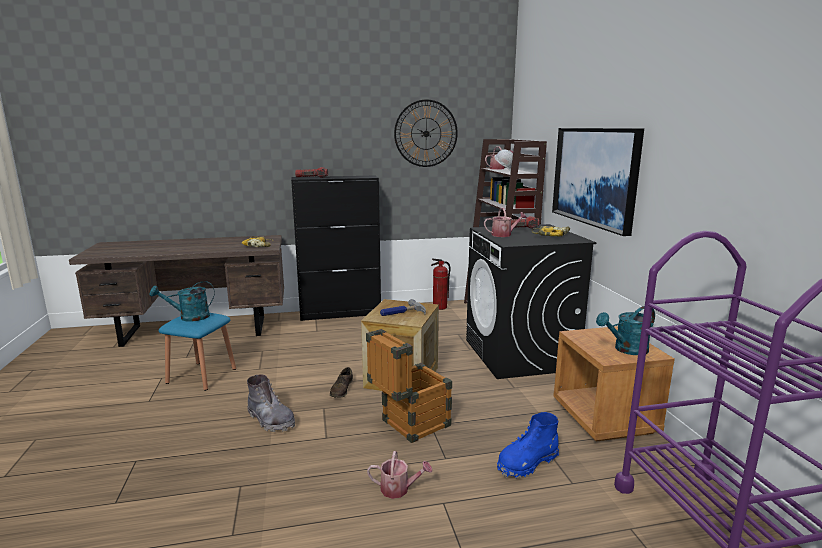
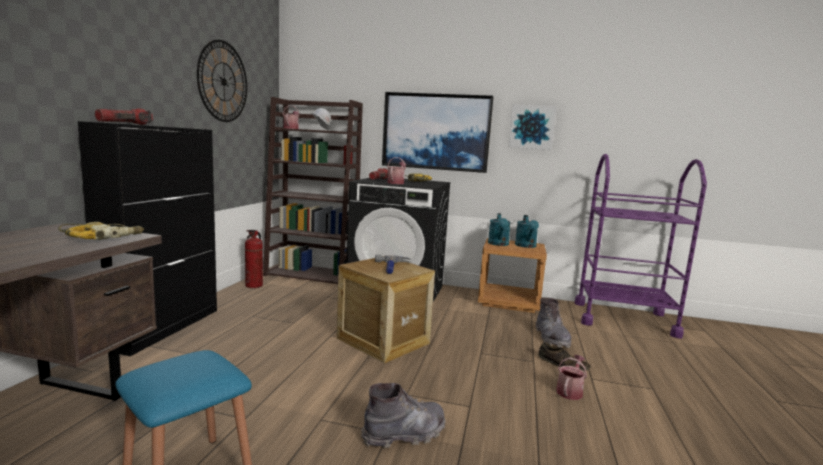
camera: 65 degrees left, 5 degrees down
(189, 317) = (180, 372): turquoise watering can -> turquoise watering can (498, 244)
(341, 389) = (374, 374): brown shoe -> brown shoe (563, 364)
(409, 425) = (475, 361): crate -> none
(527, 463) = (551, 338): blue boot -> grey boot
(679, 175) = (532, 127): none -> picture

